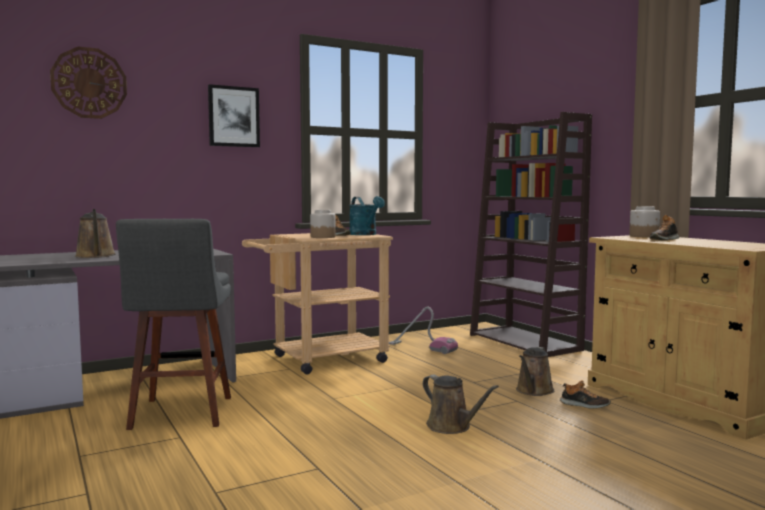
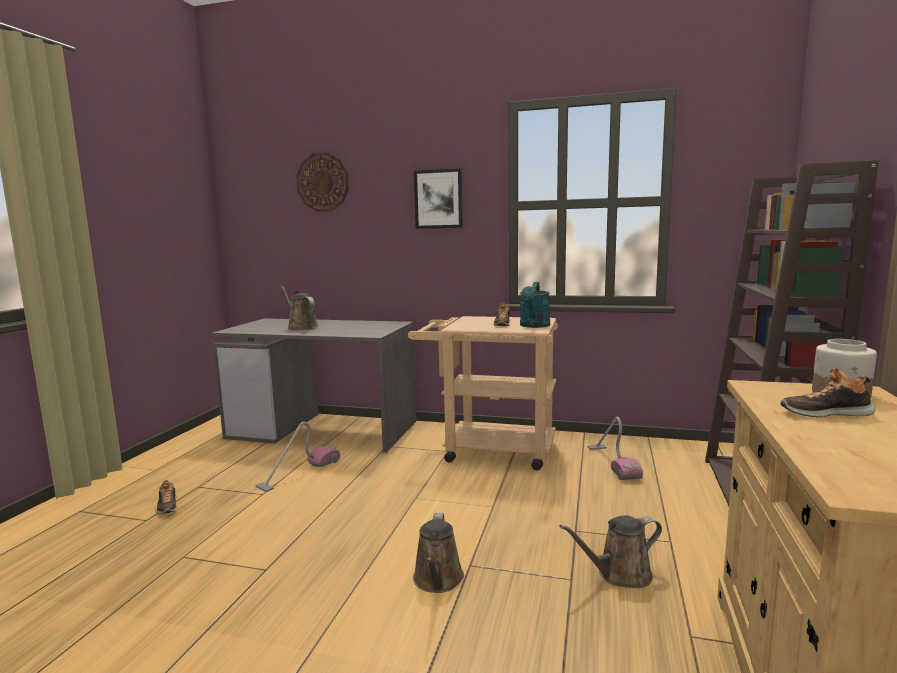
camera: 45 degrees right, 5 degrees up
(95, 256) = (301, 327): brown watering can -> brown watering can turned 120 degrees clockwise
(180, 415) = (300, 473): grey stool -> vacuum cleaner
(323, 237) = (475, 326): jar -> none
(584, 405) = (643, 628): shoe -> shoe (167, 506)

